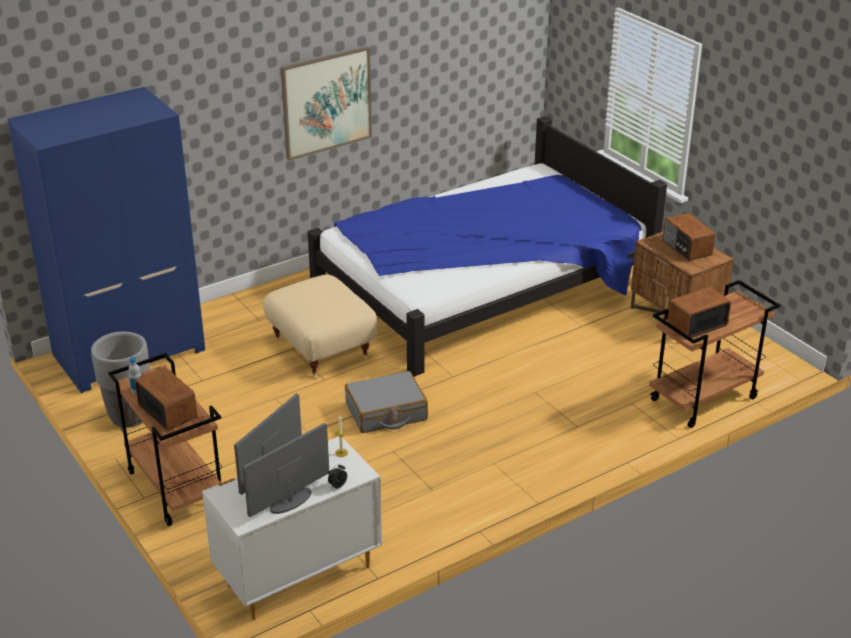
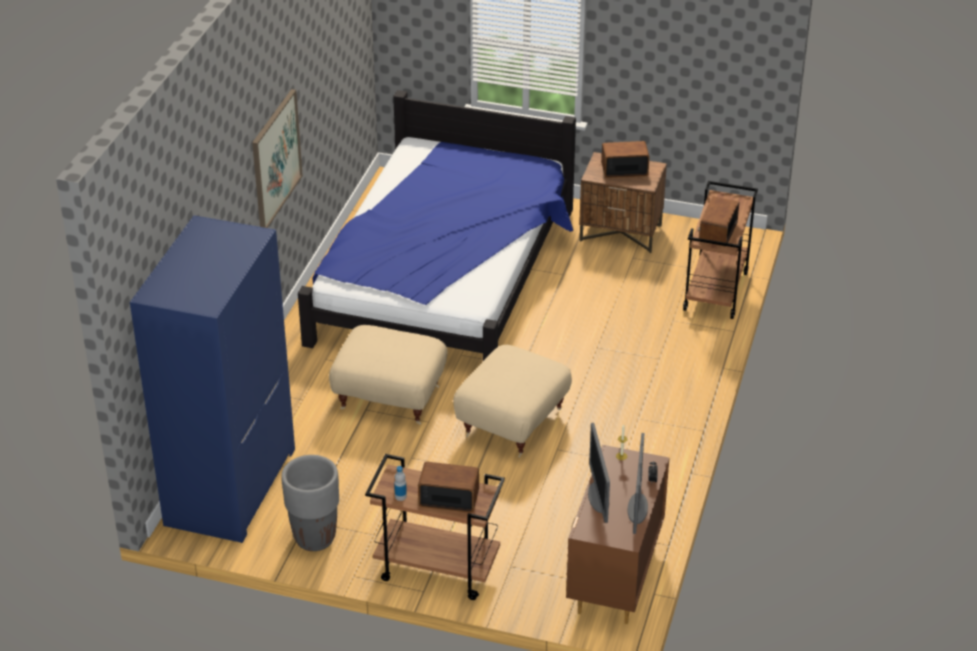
camera: 40 degrees left, 5 degrees up
(297, 576) = (614, 577): white dresser -> brown dresser
(386, 412) = (512, 422): grey suitcase -> beige ottoman
(686, 248) = (624, 169): radio -> radio turned 150 degrees clockwise

